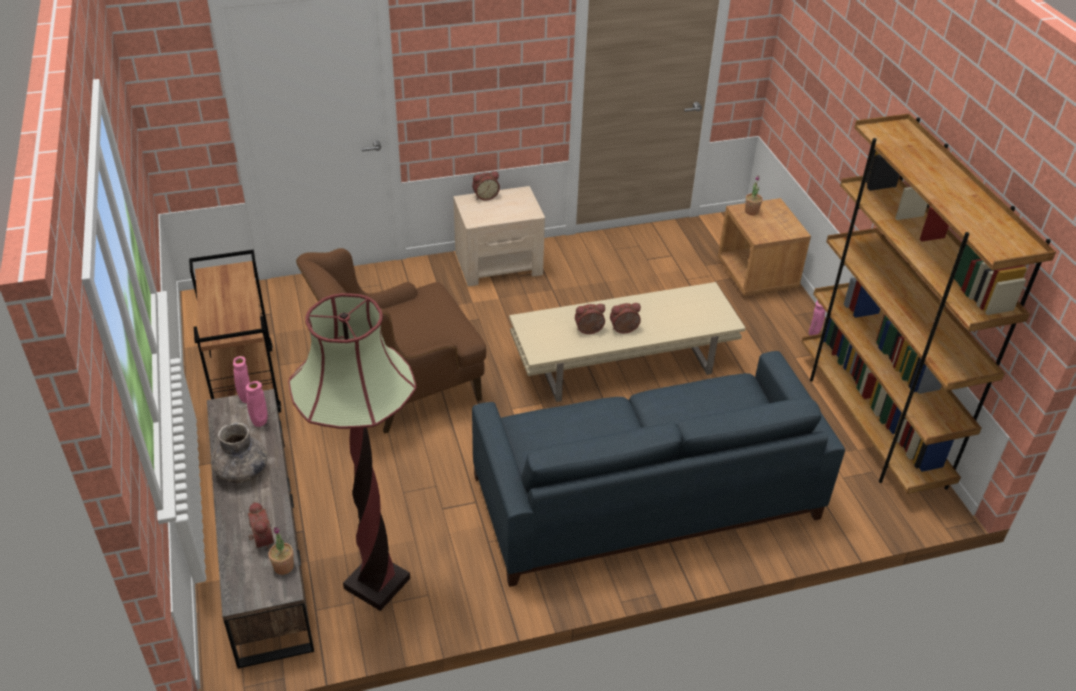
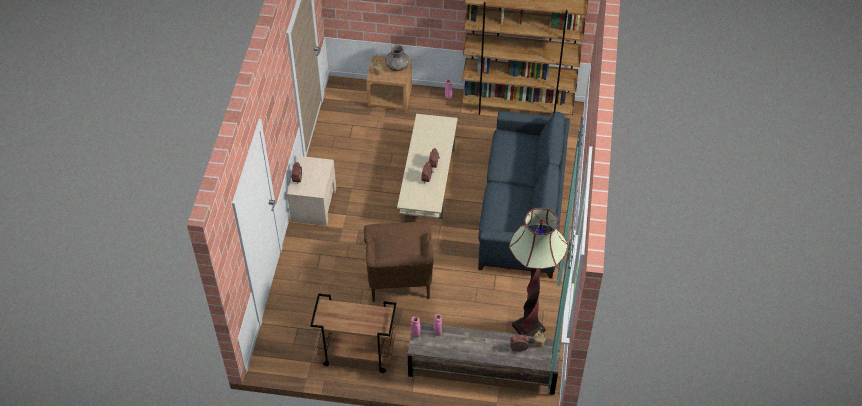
camera: 65 degrees left, 10 degrees up
(241, 471) = (469, 347): grey vase -> grey vase (397, 66)

